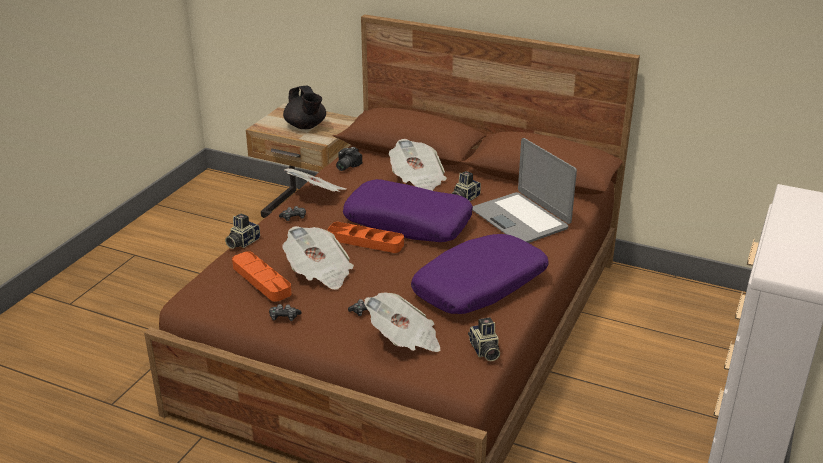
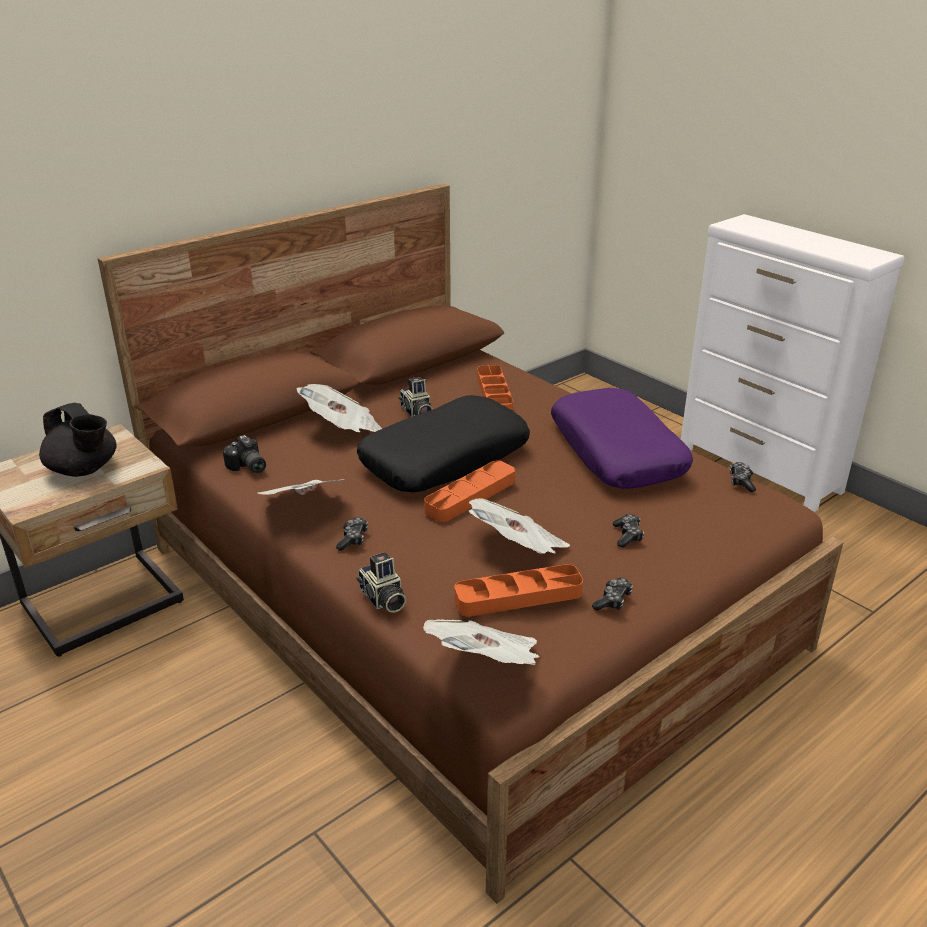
camera: 65 degrees left, 0 degrees up
(306, 126) = (84, 470): black teapot -> black teapot turned 45 degrees clockwise
(404, 340) = (701, 524): newspaper -> newspaper (487, 664)
(408, 222) = (445, 458): purple pillow -> black pillow
(484, 351) = (741, 482): camera -> game controller
(520, 219) = (494, 395): laptop -> orange tray

